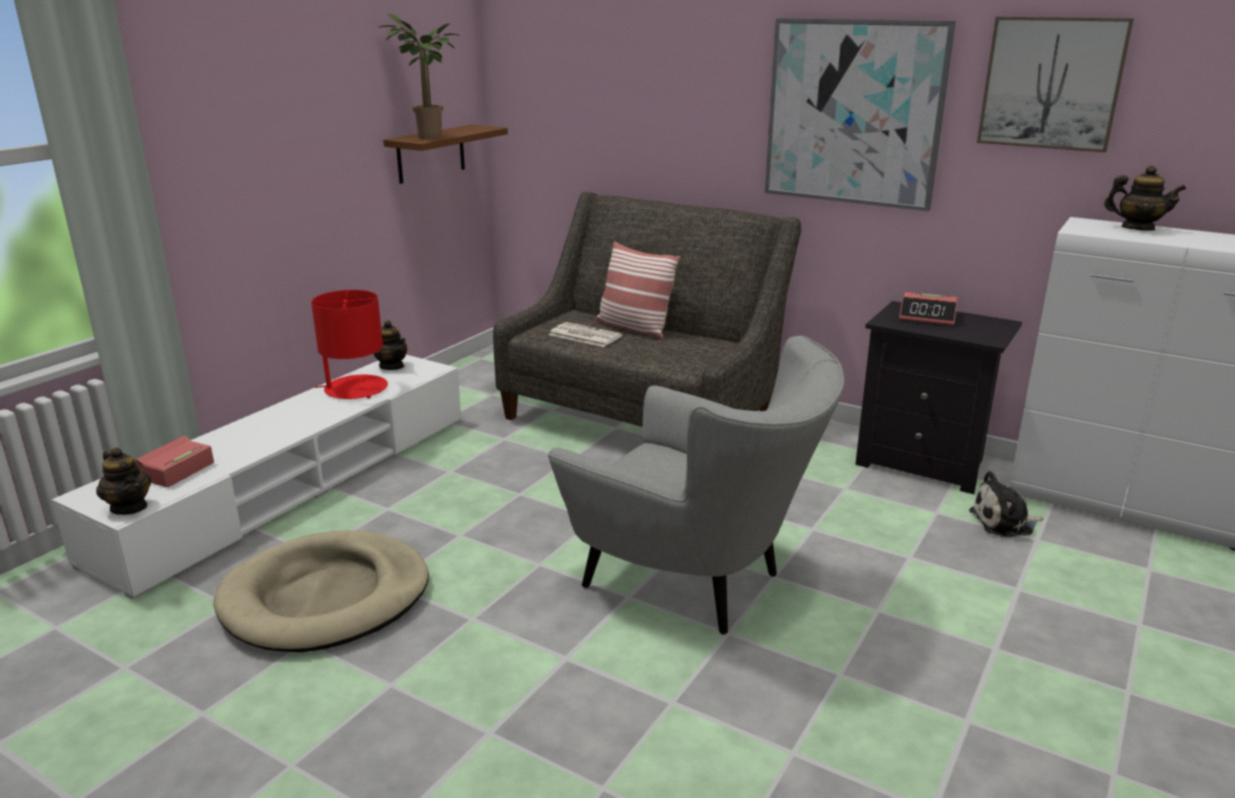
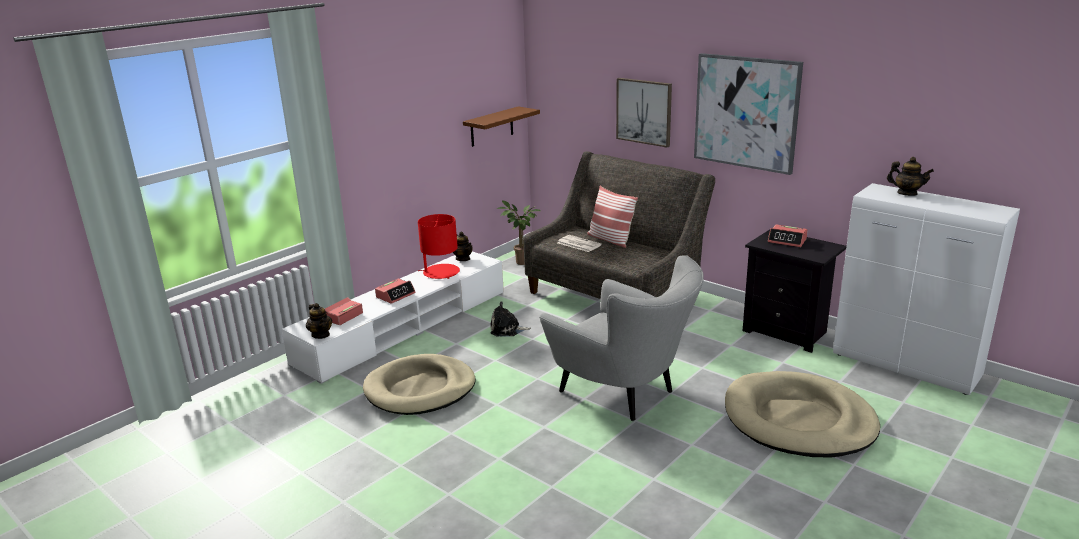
camera: 10 degrees right, 0 degrees up
(275, 429) = (395, 295): none -> alarm clock
(427, 138) = (488, 120): potted plant -> potted plant (520, 263)
(1001, 613) = (798, 420): none -> beige dog bed
(1004, 523) = (823, 370): plush toy -> plush toy (507, 330)
(1051, 83) = (859, 102): picture -> picture (644, 111)

